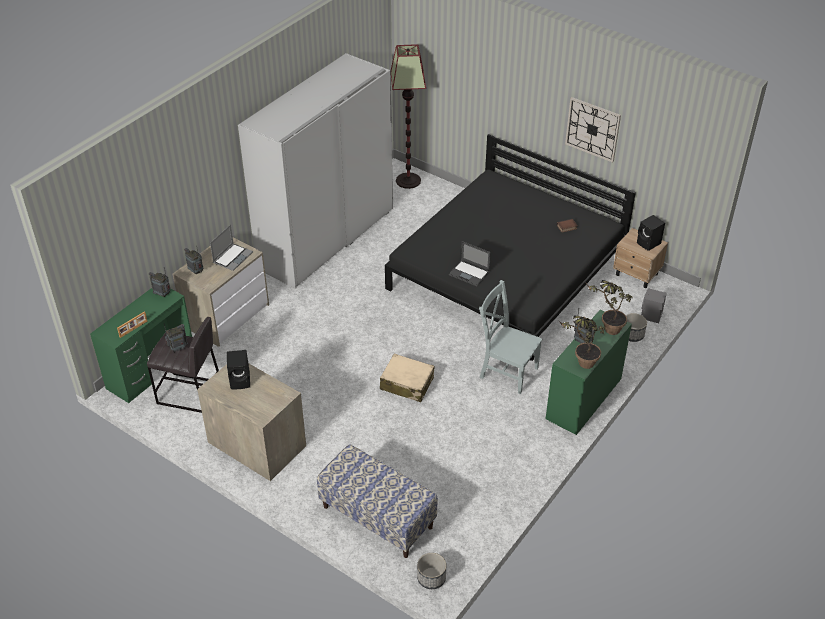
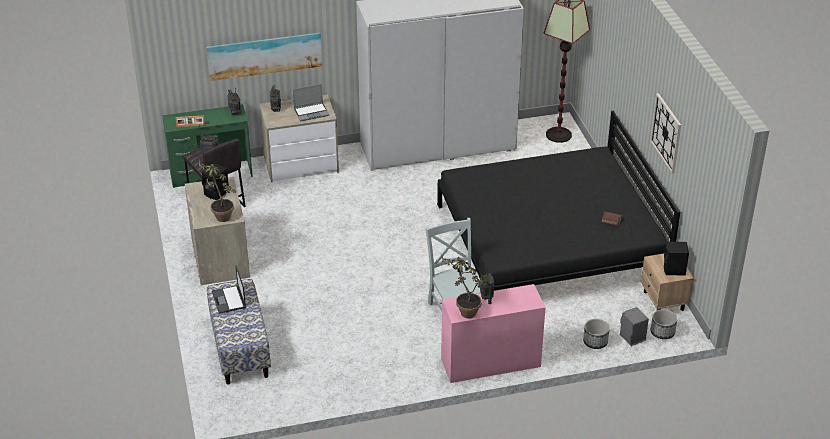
camera: 40 degrees right, 5 degrees down
(168, 220) = (264, 55): none -> picture
(406, 384) = (369, 277): beige suitcase -> none
(431, 578) = (227, 406): planter -> planter (662, 332)
(469, 273) = (483, 213): laptop -> laptop (229, 300)
(584, 399) = (490, 363): green desk -> pink desk
(606, 329) = (518, 300): potted plant -> potted plant (220, 215)

